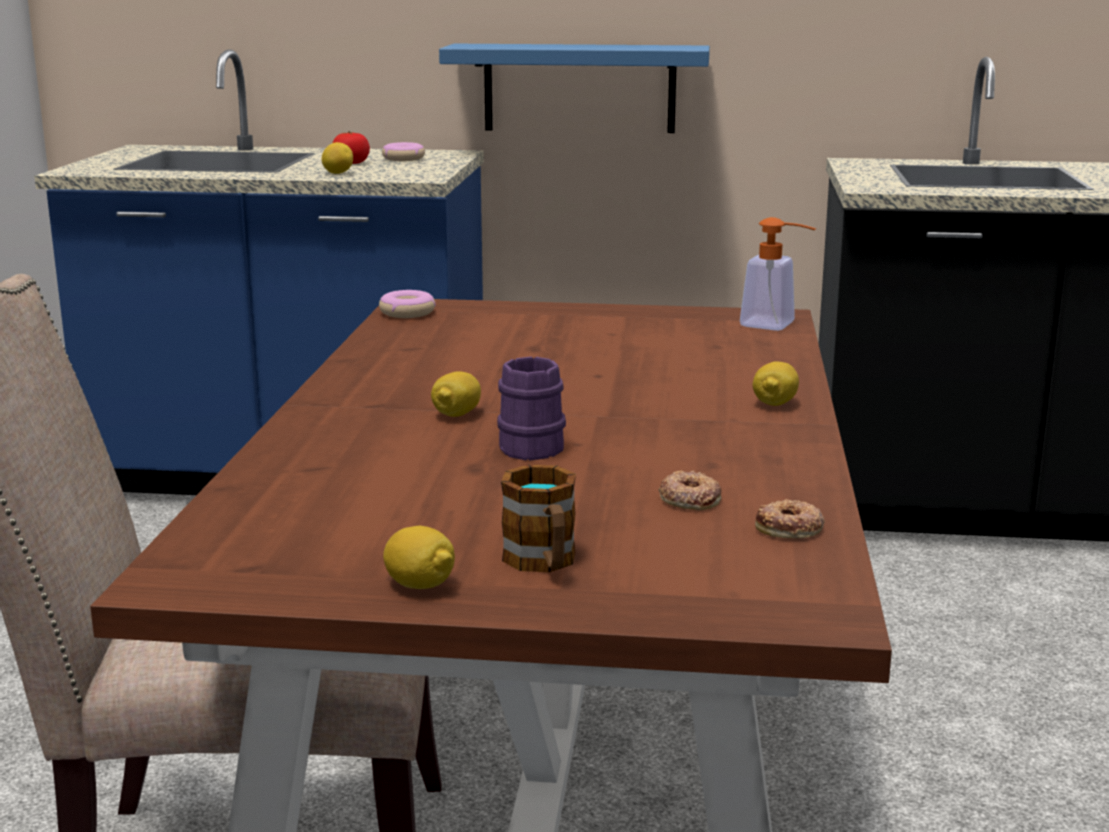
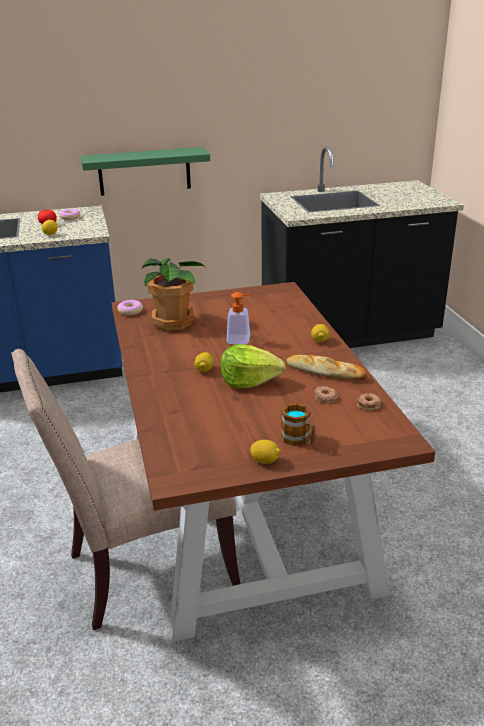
camera: 20 degrees left, 10 degrees up
(476, 337) = (173, 321): none -> potted plant
(536, 445) = (249, 381): purple mug -> lettuce
(579, 88) = (144, 171): blue shelf -> green shelf
(736, 456) = (325, 372): none -> bread
(776, 326) = (289, 294): soap dispenser -> soap dispenser (243, 340)

